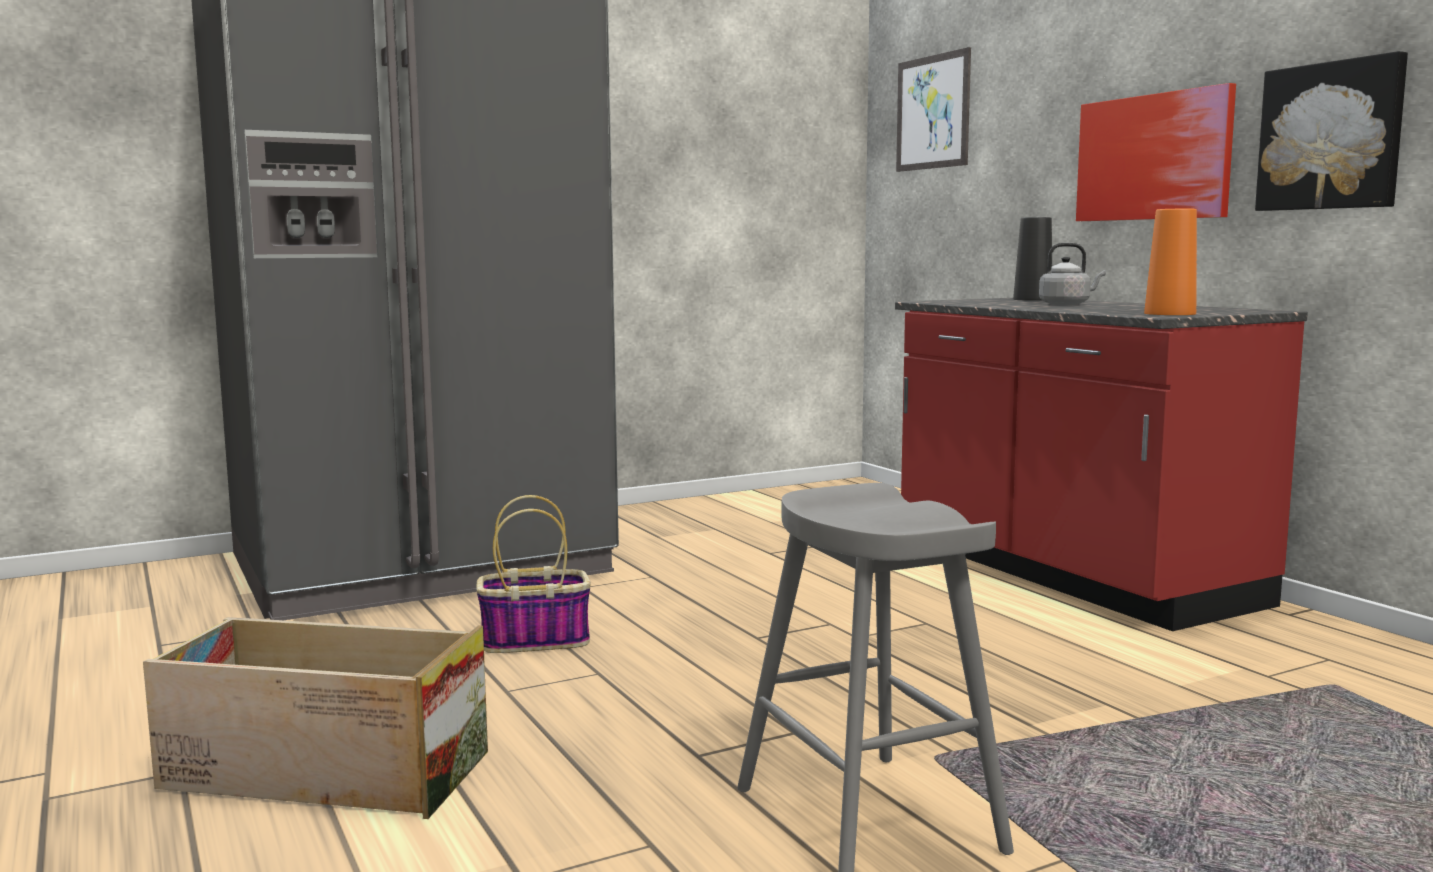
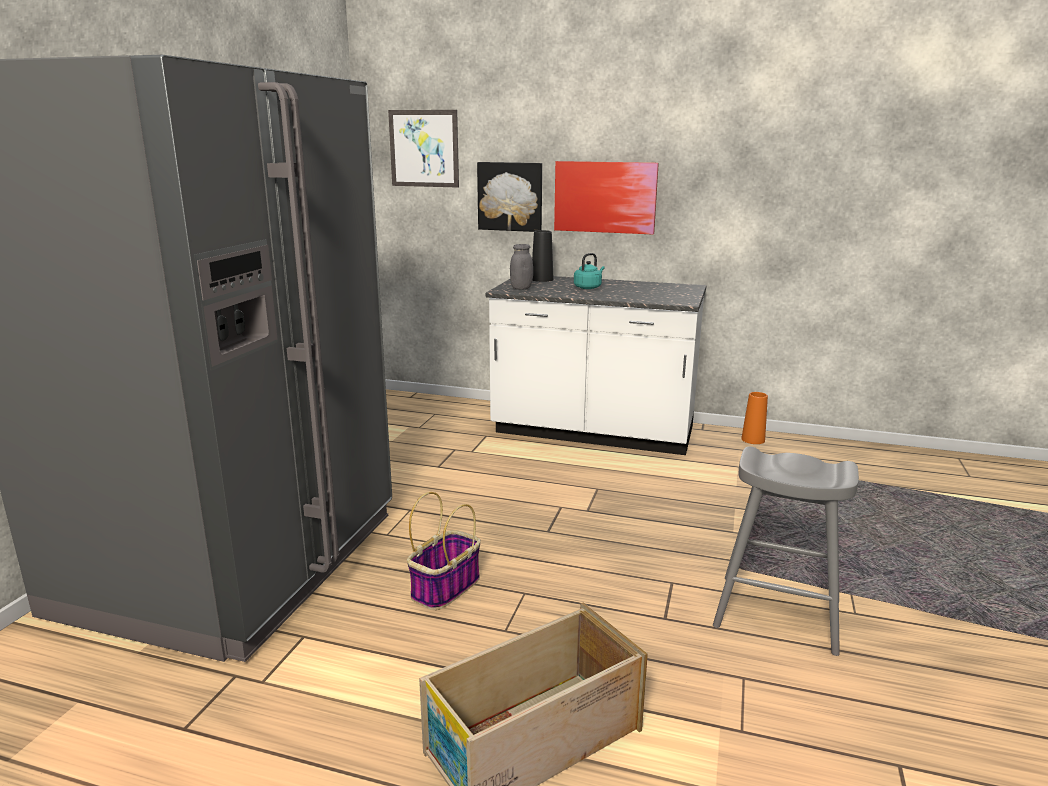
camera: 45 degrees left, 10 degrees up
(960, 301) = (521, 288): none -> grey jar
(1067, 304) = (588, 287): grey kettle -> turquoise kettle
(1068, 573) = (593, 432): red counter -> white counter
(1170, 313) = (679, 298): orange vase -> orange vase (753, 439)
(1331, 136) = (714, 197): picture -> picture (510, 196)

